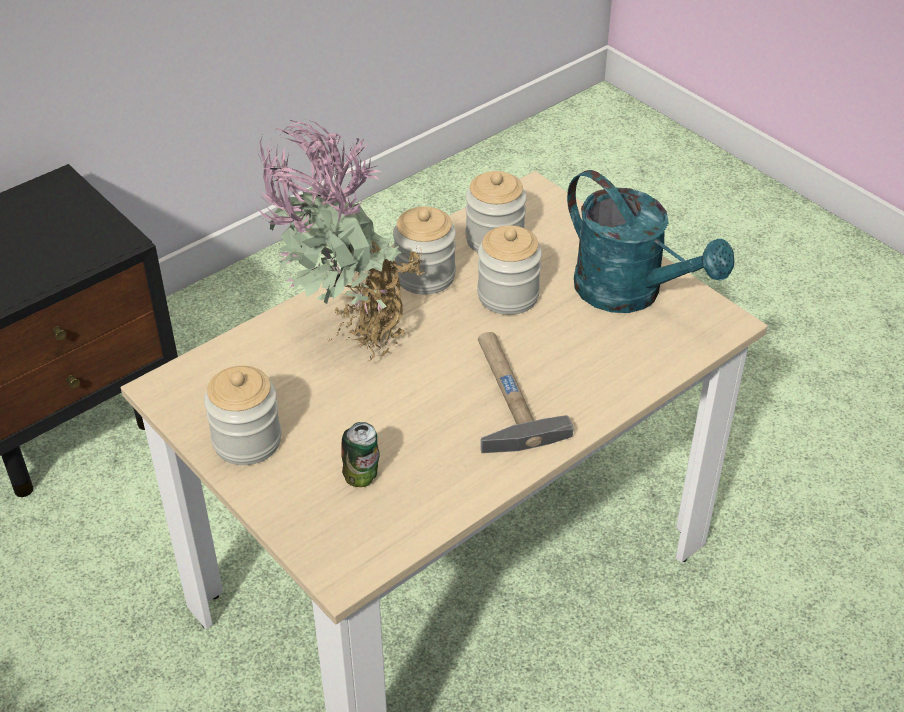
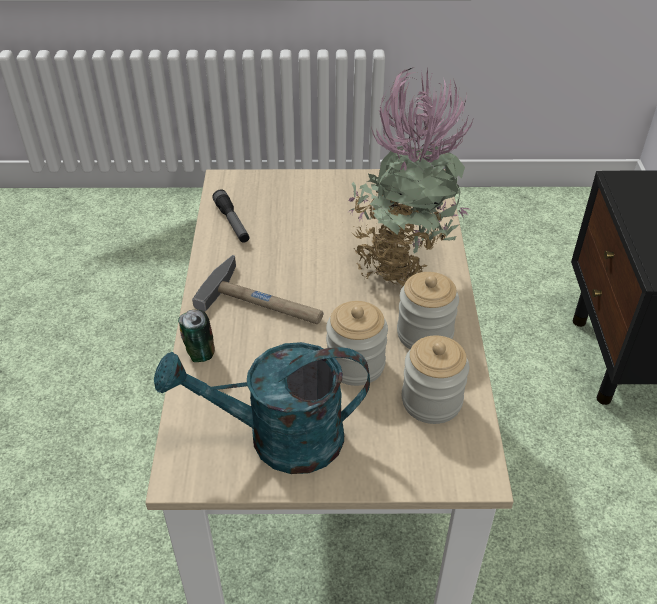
camera: 130 degrees right, 0 degrees up
(247, 441) = (352, 190): jar -> none
(362, 477) = (275, 215): can -> can (199, 354)
(415, 505) = (232, 222): none -> flashlight

